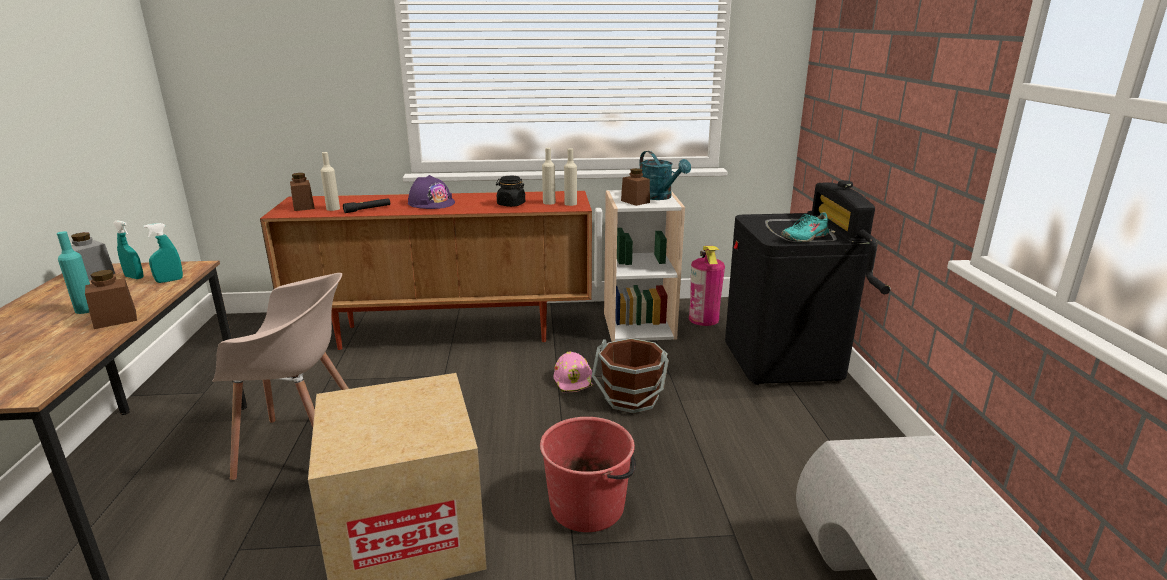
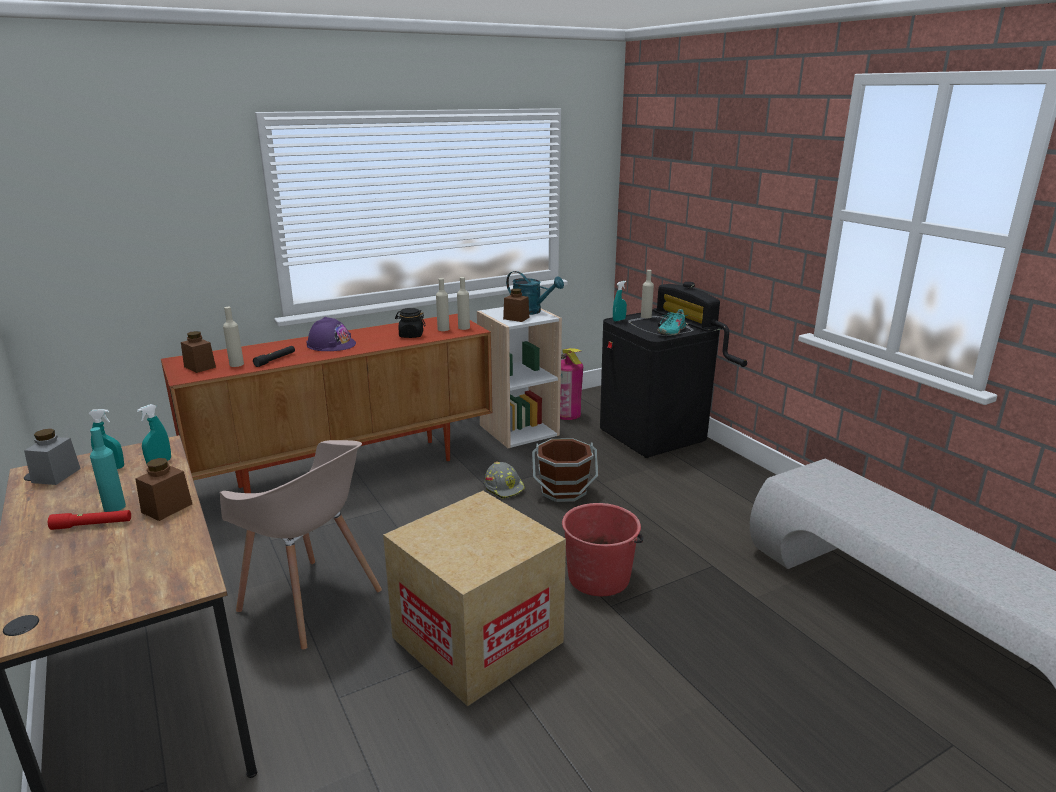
camera: 25 degrees left, 0 degrees up
(50, 321) = (92, 525): none -> red flashlight
(304, 447) = (311, 602): beige chair -> beige chair turned 60 degrees clockwise
(574, 381) = (505, 487): pink hard hat -> grey hard hat
(754, 218) = (619, 320): none -> turquoise spray bottle
(792, 218) = (646, 316): none -> beige bottle

